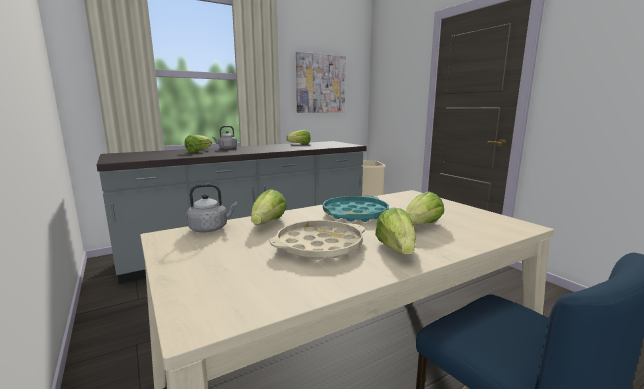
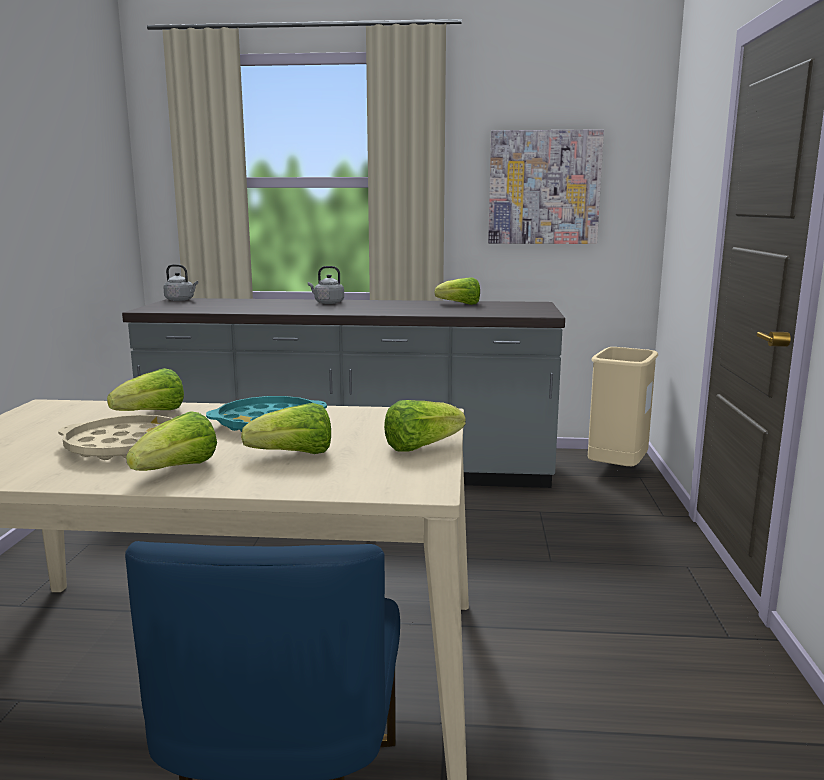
camera: 35 degrees right, 0 degrees up
(198, 151) = (275, 305): lettuce -> lettuce (421, 447)
(210, 229) = (92, 407): grey kettle -> grey kettle (181, 300)

